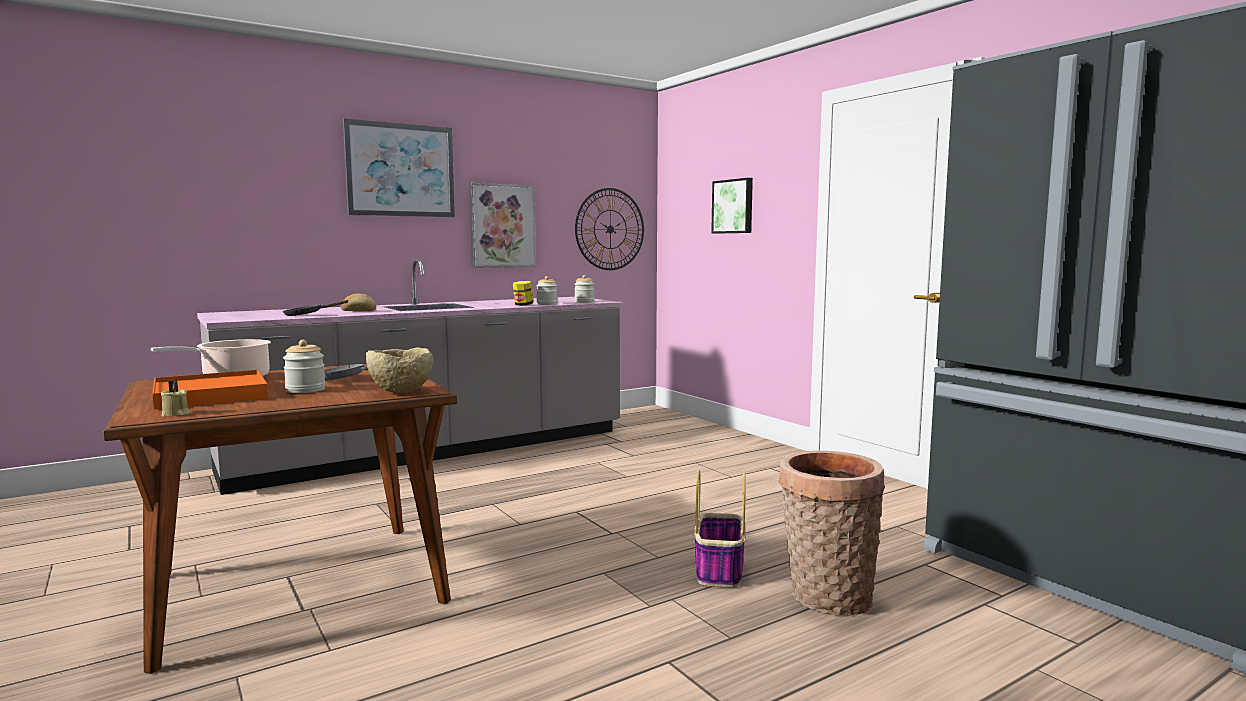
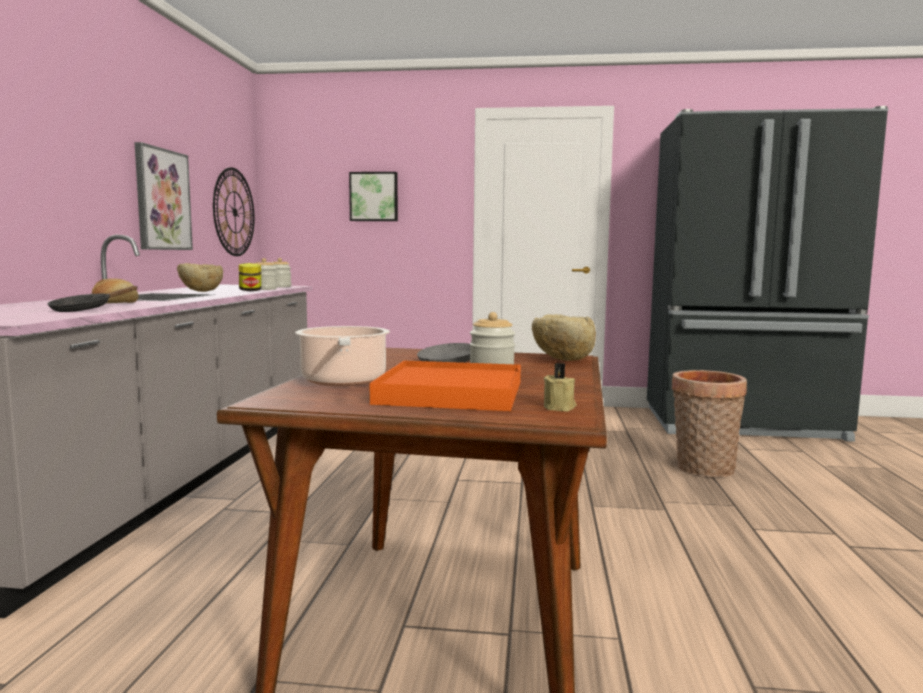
camera: 50 degrees left, 0 degrees up
(400, 170) = (71, 111): picture -> none
(490, 303) = (201, 291): none -> beige bowl
(719, 570) = (632, 478): basket -> none

